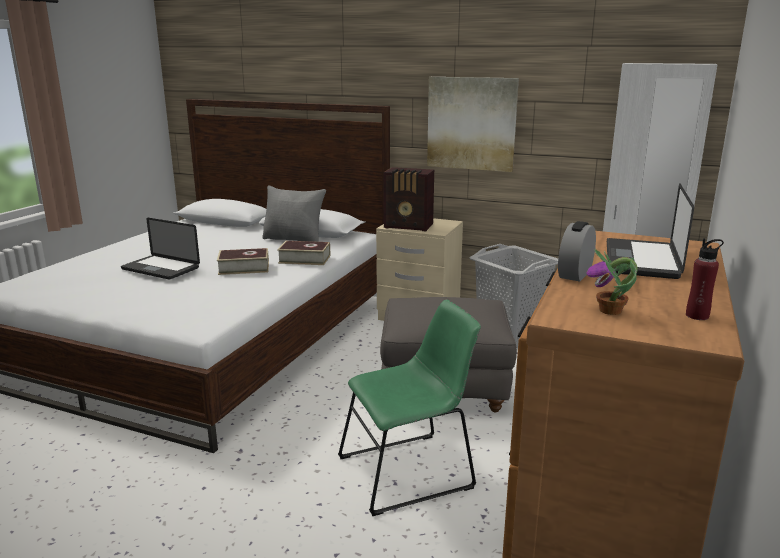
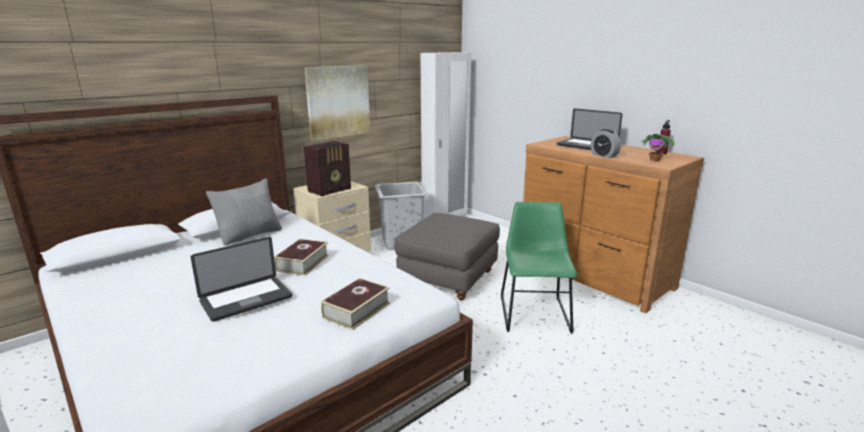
camera: 65 degrees left, 0 degrees up
(304, 259) = (313, 239): book -> book (356, 310)

